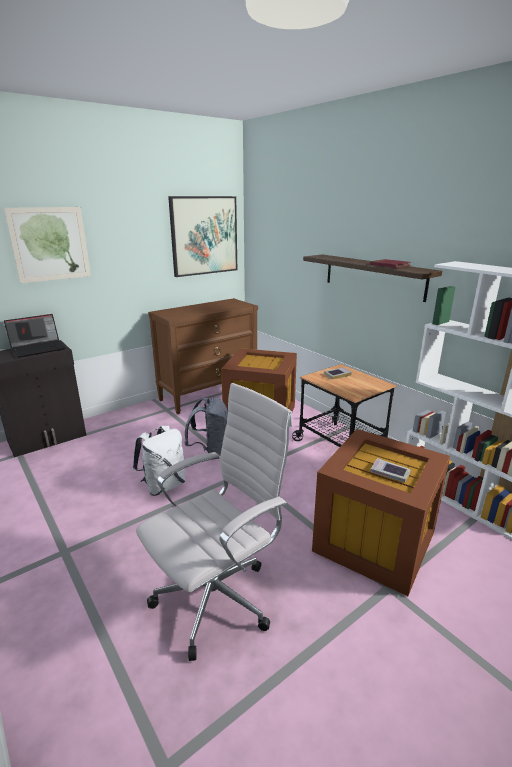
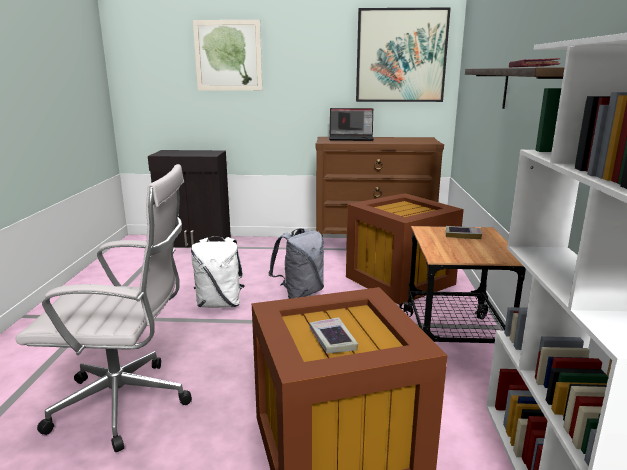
camera: 40 degrees right, 5 degrees down
(39, 348) = (198, 152): laptop -> laptop (351, 138)

